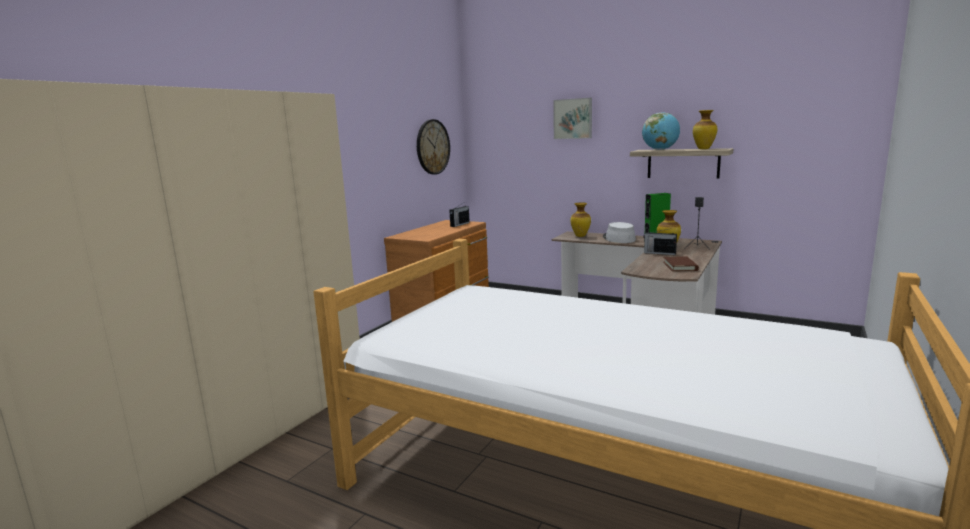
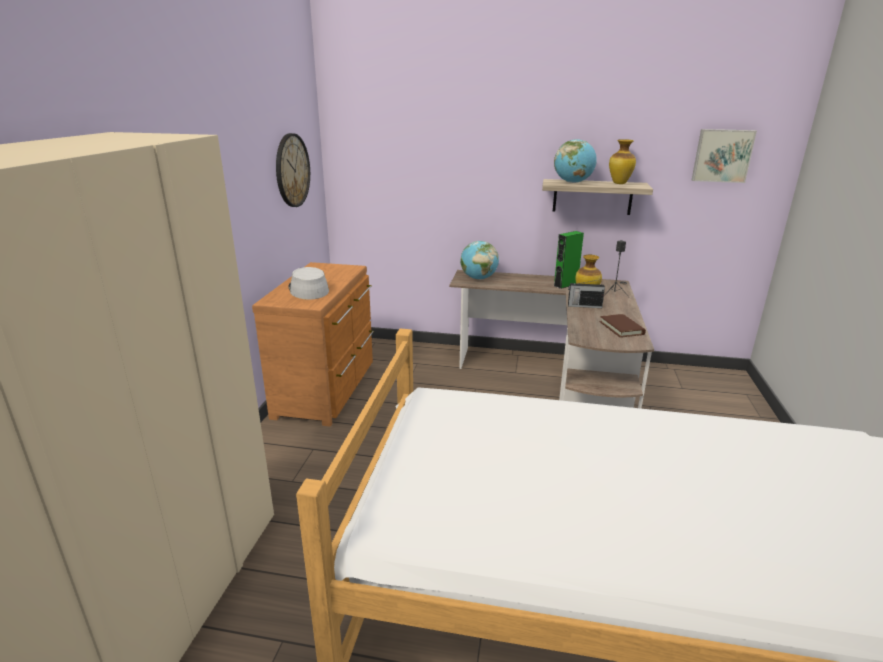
camera: 20 degrees left, 10 degrees up
(459, 224) = (337, 272): radio -> none
(573, 118) = (466, 137): picture -> picture (722, 155)
(580, 236) = (478, 278): vase -> globe
(618, 238) = (523, 281): grey hat -> grey hat (308, 289)

